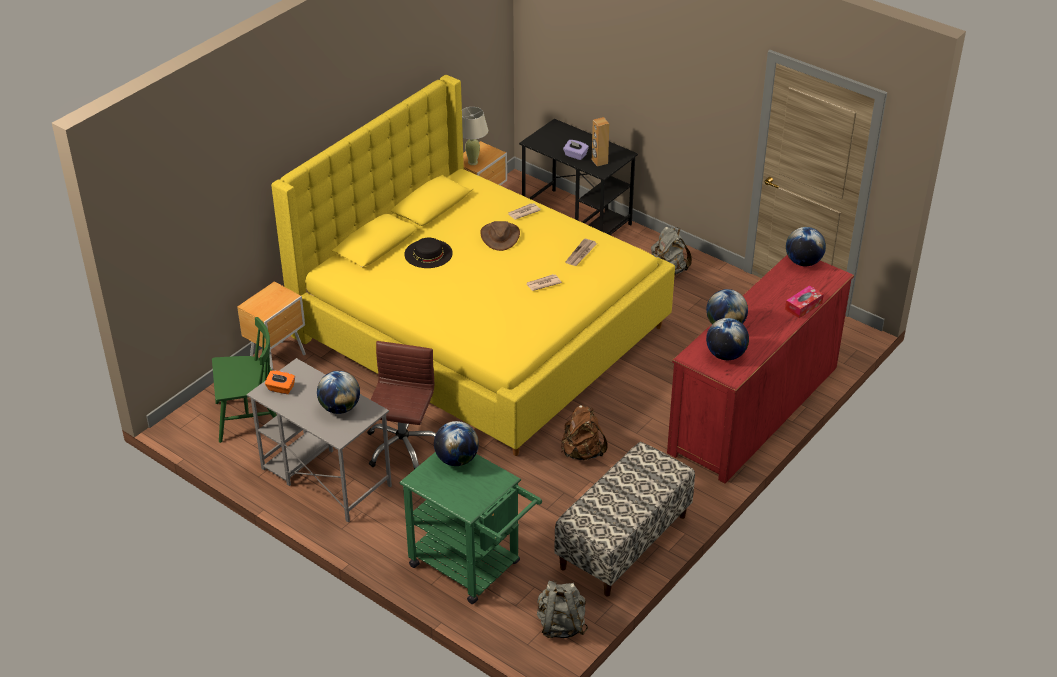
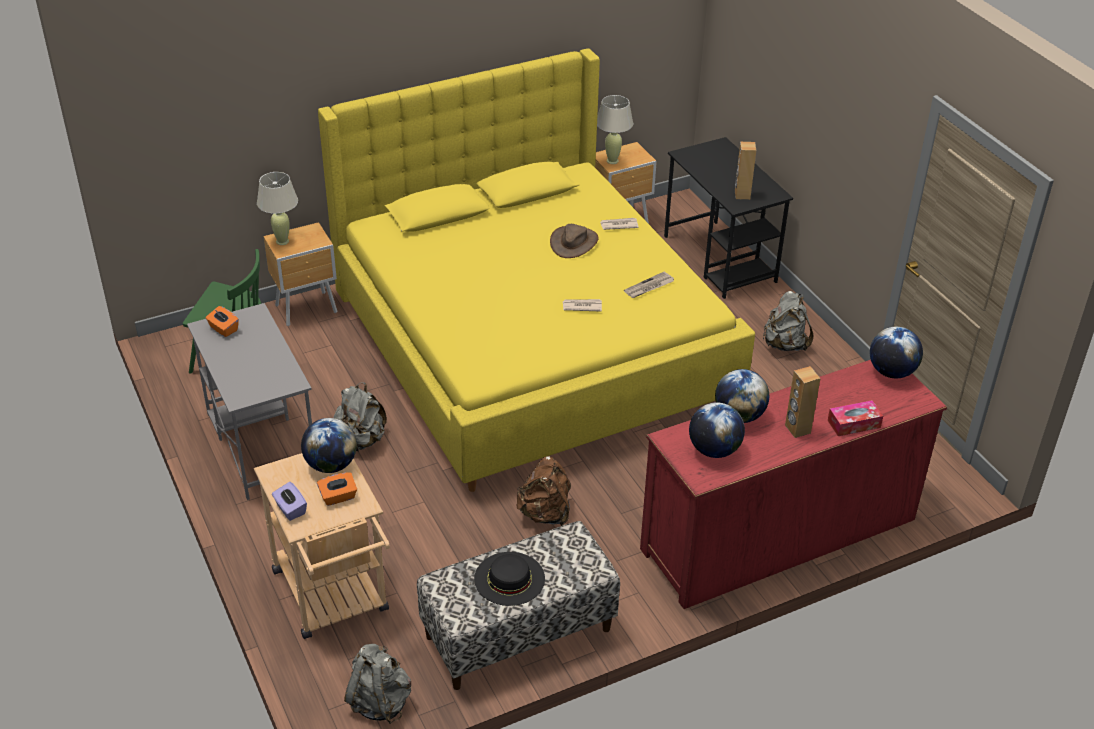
camera: 25 degrees right, 0 degrees up
(257, 306) = (282, 241): none -> beige table lamp
(340, 408) = (264, 368): globe -> none
(402, 446) = (361, 439): brown office chair -> grey backpack
(428, 253) = (484, 238): black hat -> black hat (509, 578)
(472, 568) = (334, 598): green cart -> beige cart
(481, 480) = (338, 497): none -> orange tissue box
(575, 155) = (719, 181): purple tissue box -> purple tissue box (290, 509)
(769, 322) = (797, 429): none -> brown speaker

